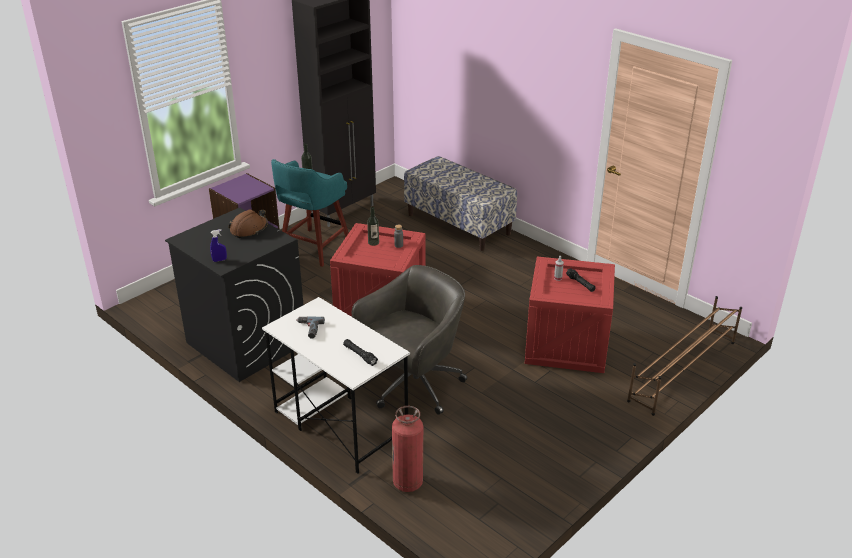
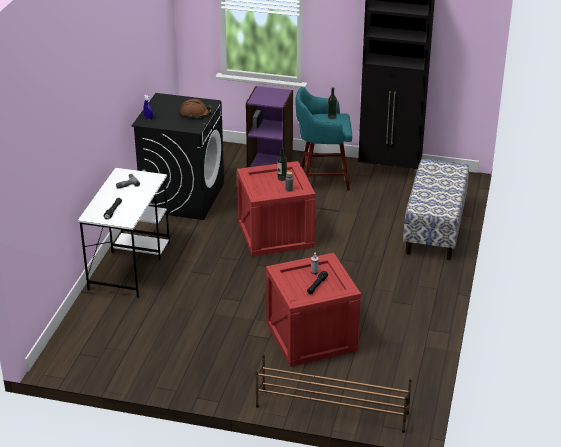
camera: 60 degrees right, 0 degrees up
(408, 483) = (93, 313): fire extinguisher -> none
(413, 386) = (195, 281): grey office chair -> none

